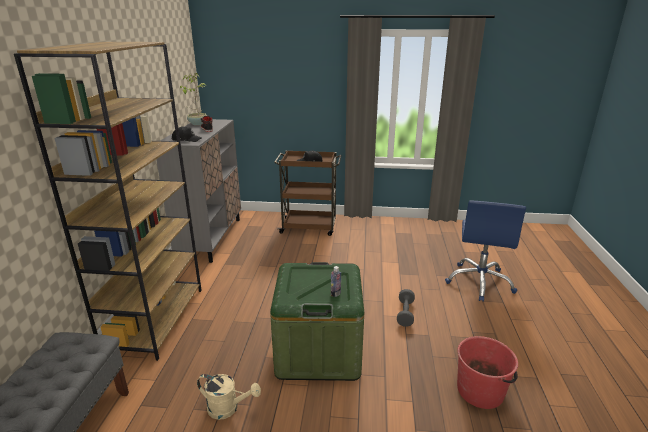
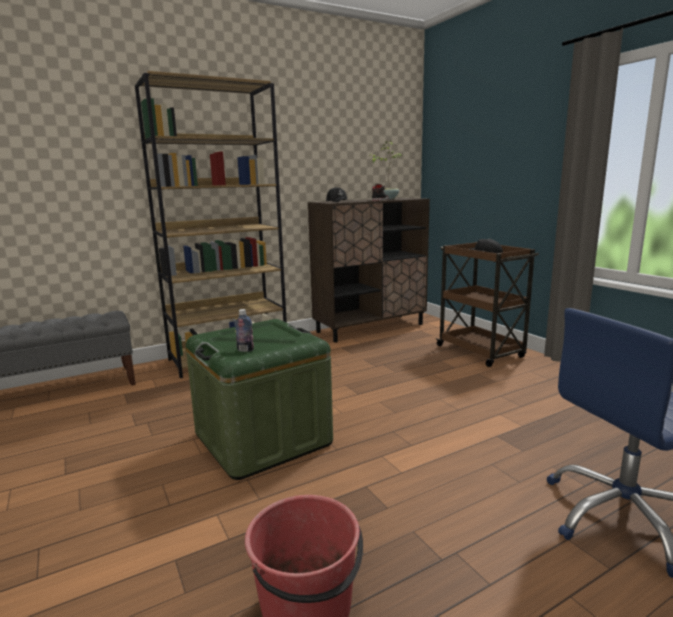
camera: 55 degrees right, 10 degrees down
(211, 238) = (370, 328): grey cabinet -> brown cabinet
(228, 408) = (141, 427): beige watering can -> none
(405, 313) = (410, 471): grey dumbbell -> none

